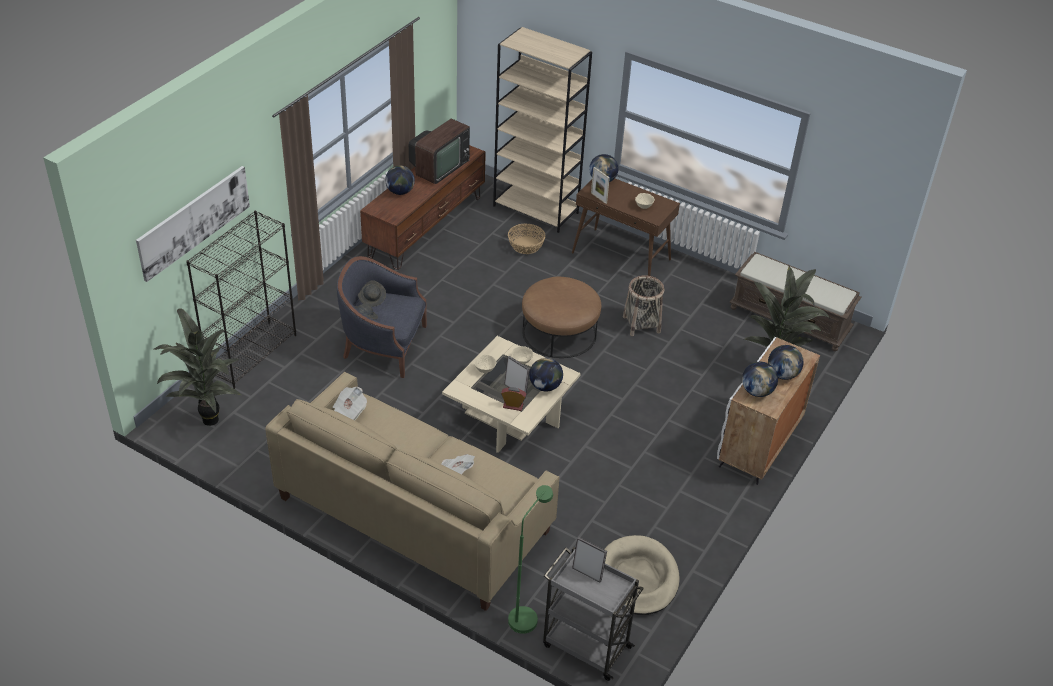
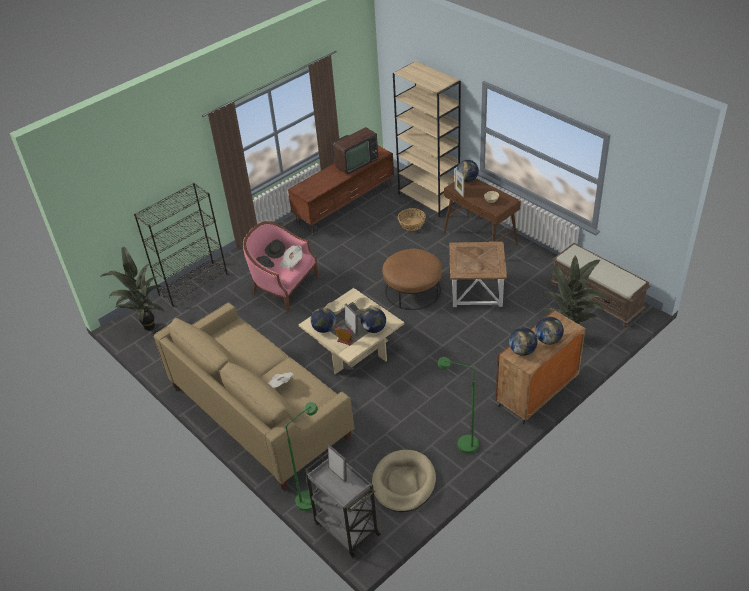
camera: 20 degrees right, 0 degrees up
(194, 221) = (140, 186): picture -> none
(347, 413) = (223, 332): newspaper -> newspaper (291, 262)
(383, 345) = (284, 287): blue armchair -> pink armchair
(400, 192) = (320, 178): globe -> globe (324, 329)
(641, 324) = (477, 291): basket -> brown side table
(691, 519) = (461, 444): none -> green floor lamp
(759, 444) = (537, 392): white cabinet -> brown cabinet

